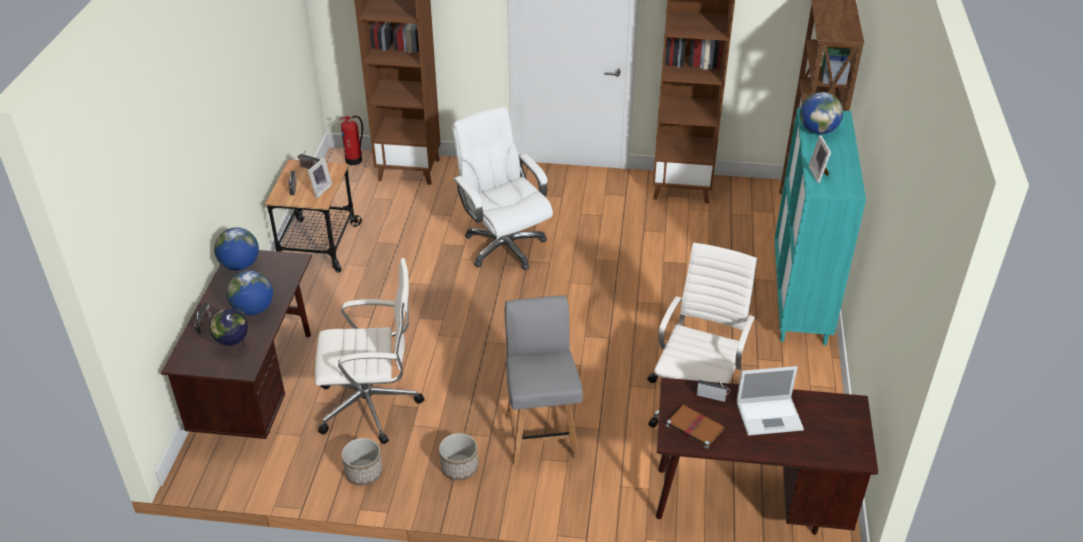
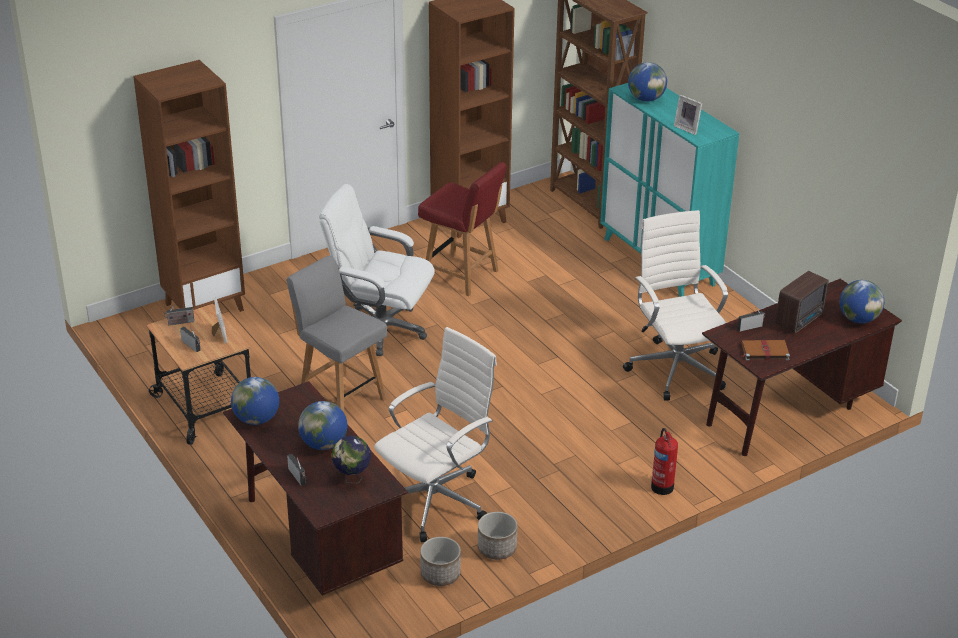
camera: 40 degrees left, 5 degrees down
(355, 160) = (135, 321): fire extinguisher -> fire extinguisher (662, 486)
(459, 467) = (565, 503): planter -> planter (440, 574)
(541, 435) = (596, 448): grey chair -> grey chair (341, 399)
(617, 232) = (462, 275): none -> red chair
(770, 416) = (800, 320): laptop -> radio
(831, 447) = (858, 319): none -> globe

